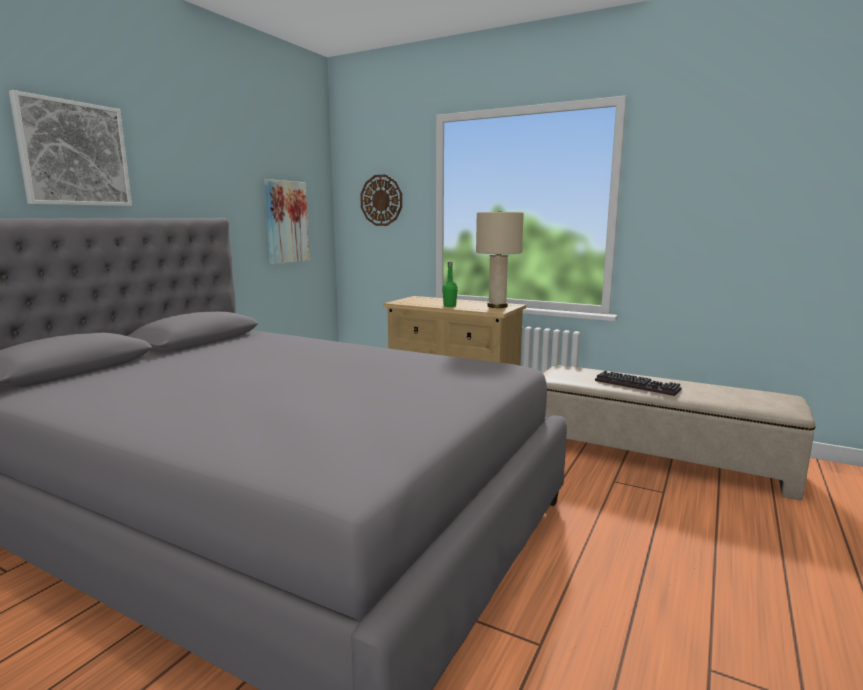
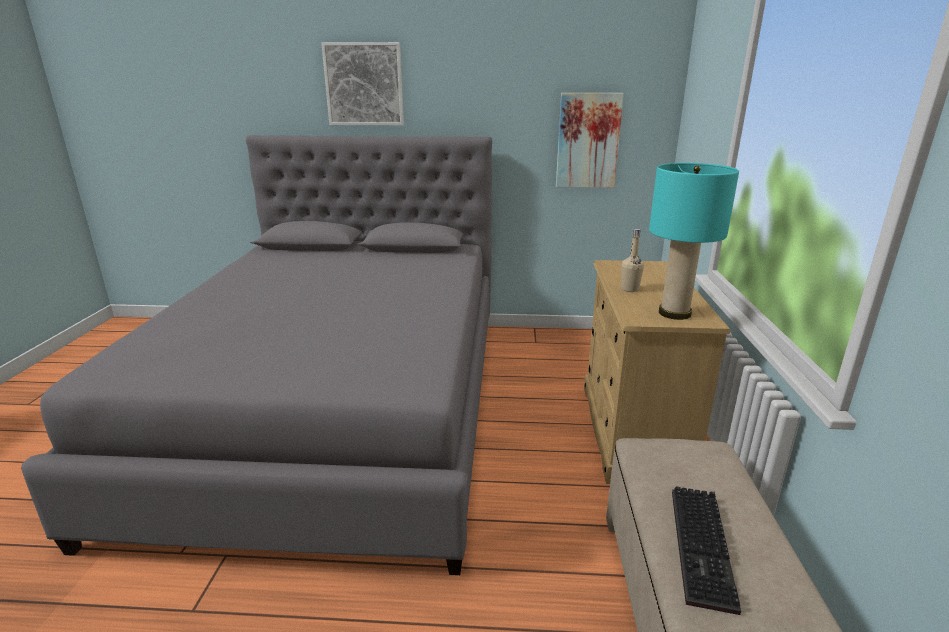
camera: 65 degrees right, 10 degrees up
(381, 200) = (703, 120): wall clock -> none
(449, 306) = (629, 289): green bottle -> beige bottle
(497, 306) = (674, 313): beige table lamp -> turquoise table lamp

